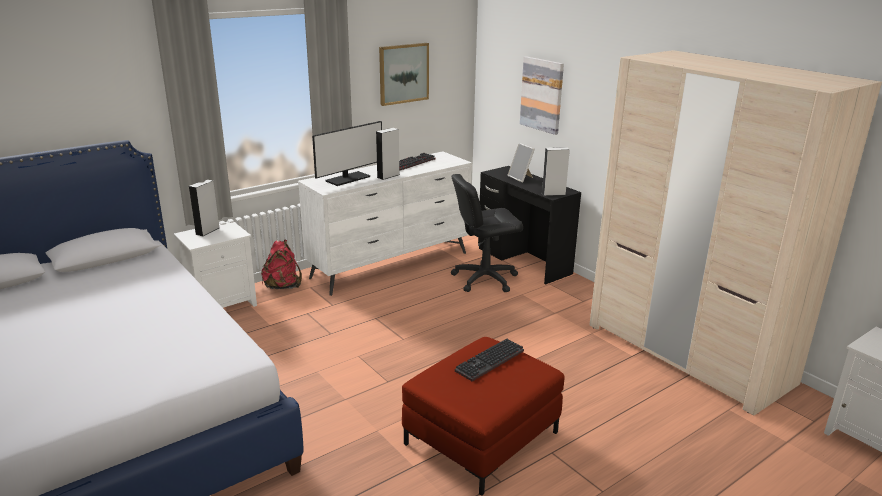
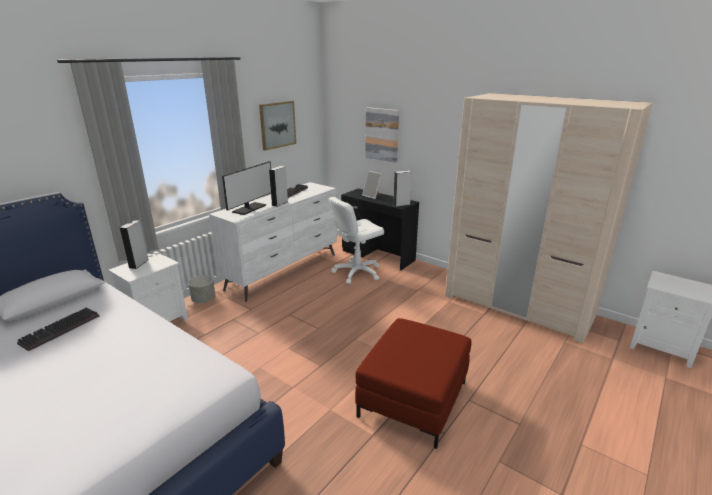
camera: 15 degrees left, 0 degrees up
(282, 286) = (204, 300): red backpack -> grey planter
(484, 279) = (357, 272): black office chair -> white office chair
(490, 362) = (415, 339): keyboard -> keyboard (60, 330)

